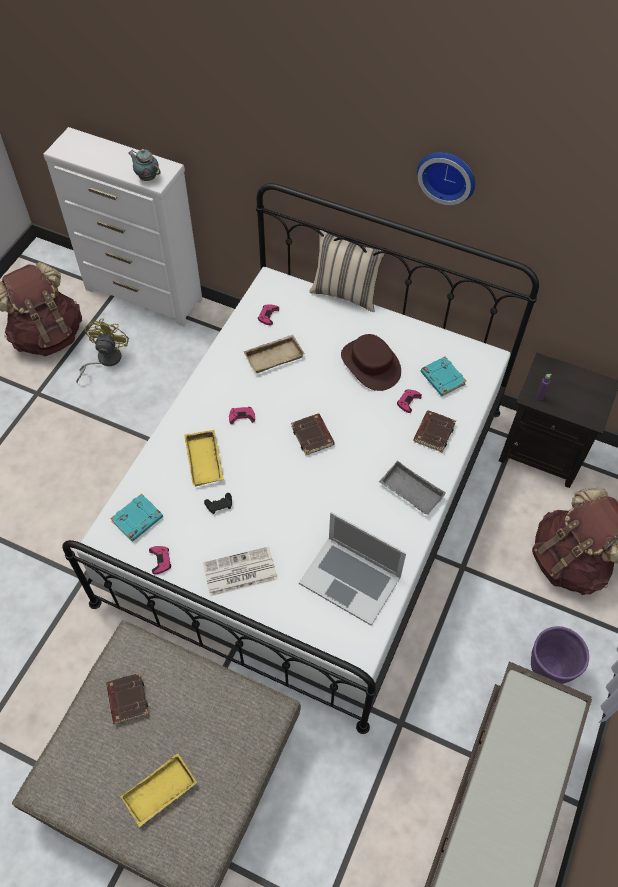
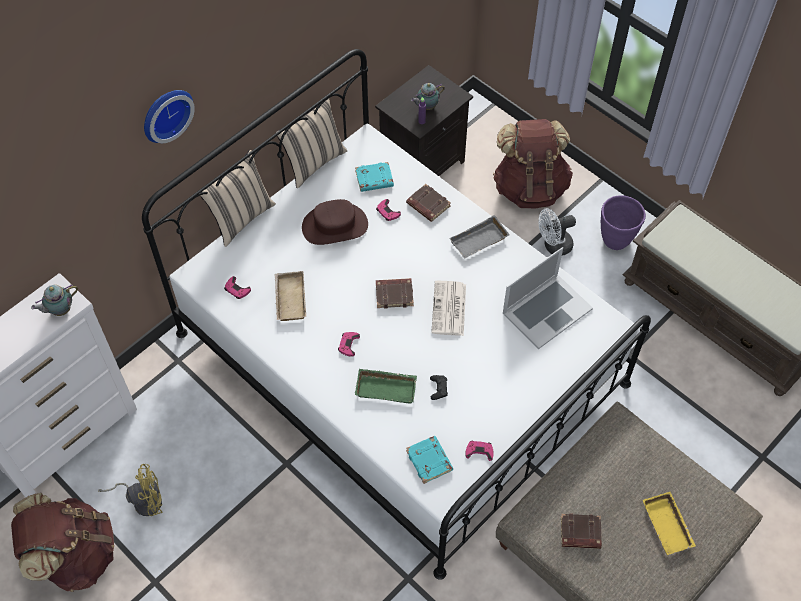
camera: 70 degrees left, 0 degrees up
(104, 360) = (143, 500): yellow fan -> yellow fan turned 135 degrees clockwise
(206, 461) = (387, 387): yellow tray -> green tray
(239, 572) = (512, 391): newspaper -> newspaper (449, 309)
(437, 324) = (313, 162): none -> beige pillow
(447, 175) = (273, 45): wall clock -> wall clock (165, 113)
(506, 606) = (553, 246): none -> white fan
(561, 395) = (426, 106): none -> teapot

